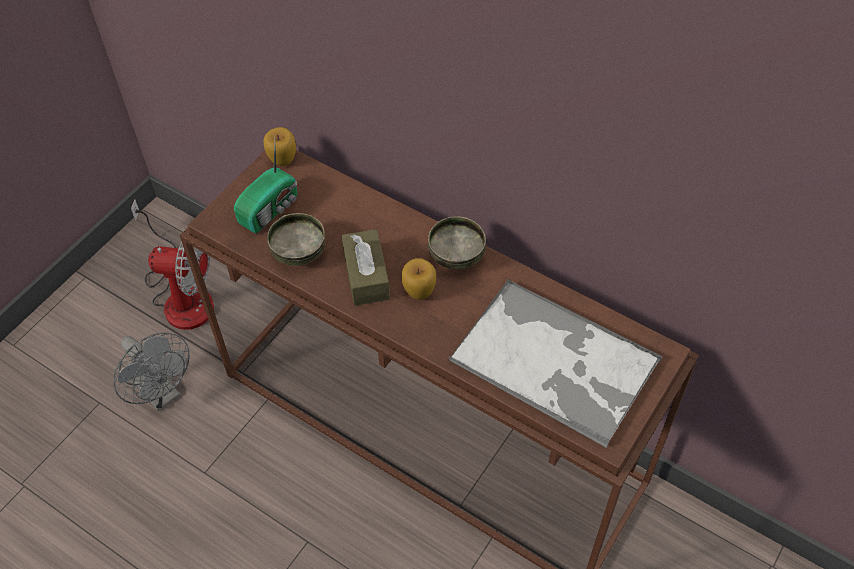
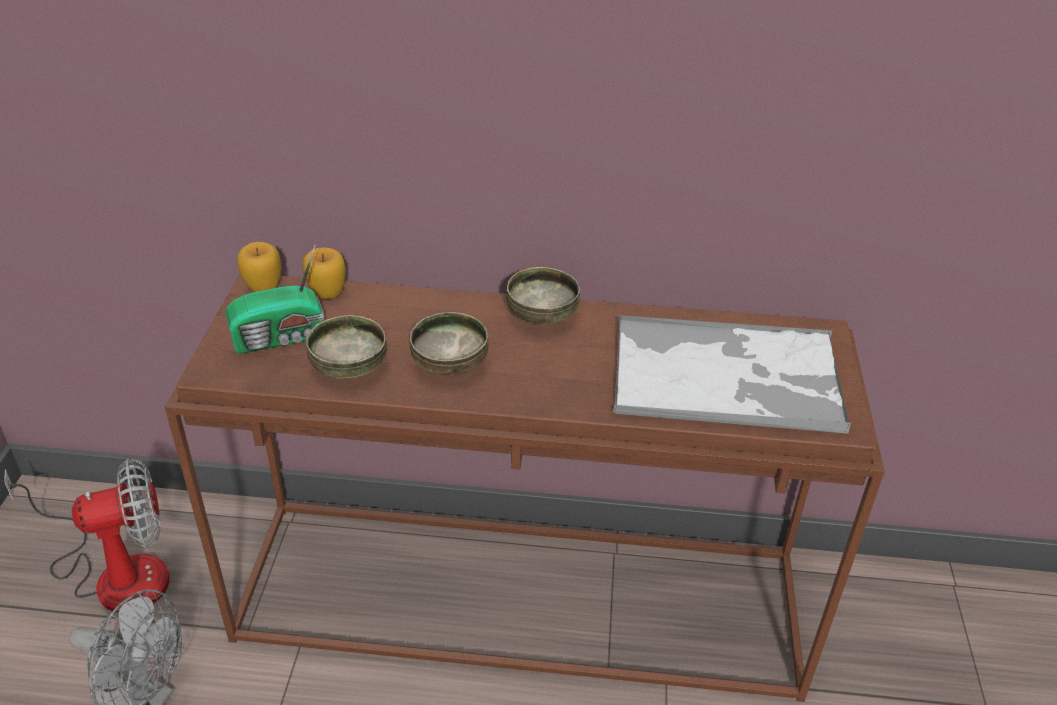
camera: 30 degrees left, 15 degrees down
(271, 209) = (281, 338): radio -> radio turned 60 degrees clockwise
(366, 276) = (451, 365): brown tissue box -> bowl
(419, 292) = (526, 361): apple -> apple (327, 294)

